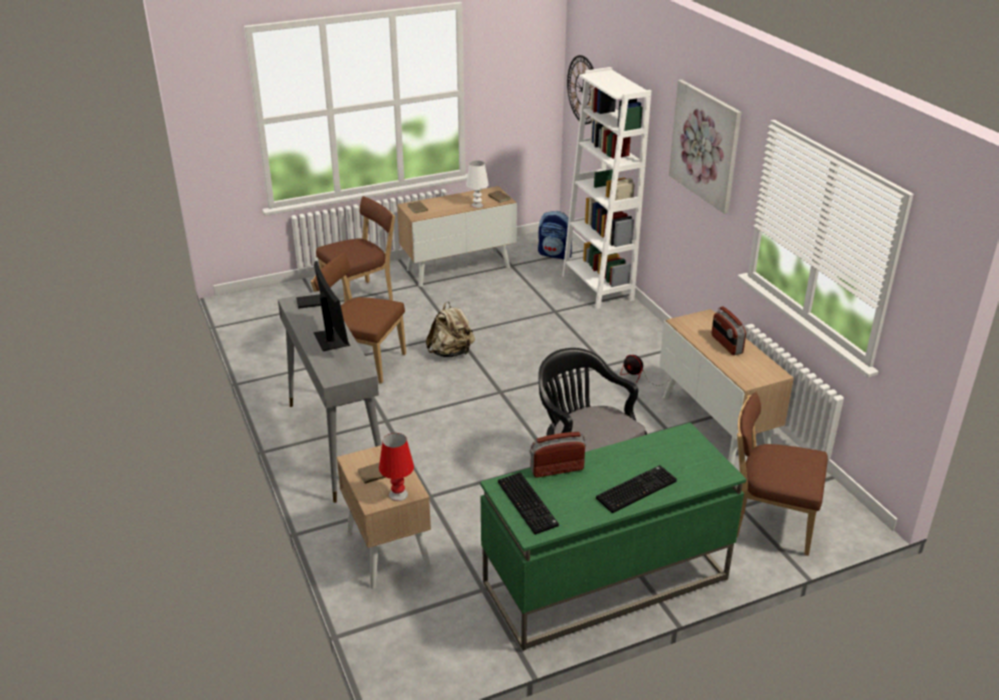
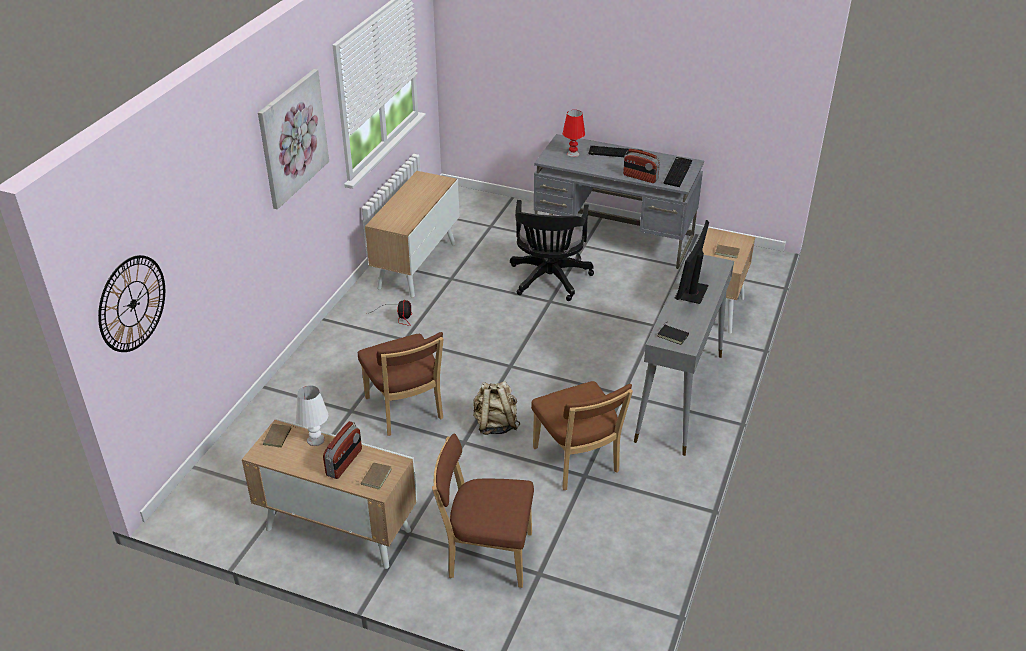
camera: 135 degrees left, 5 degrees up
(398, 495) = (725, 236): red table lamp -> red table lamp (573, 154)
(555, 254) = (224, 480): backpack -> none
(597, 288) = (273, 411): white bookcase -> none
(604, 581) = (614, 237): green desk -> grey desk
(726, 344) = (409, 202): radio -> radio (344, 462)
(768, 523) = (491, 213): brown chair -> brown chair (405, 411)

